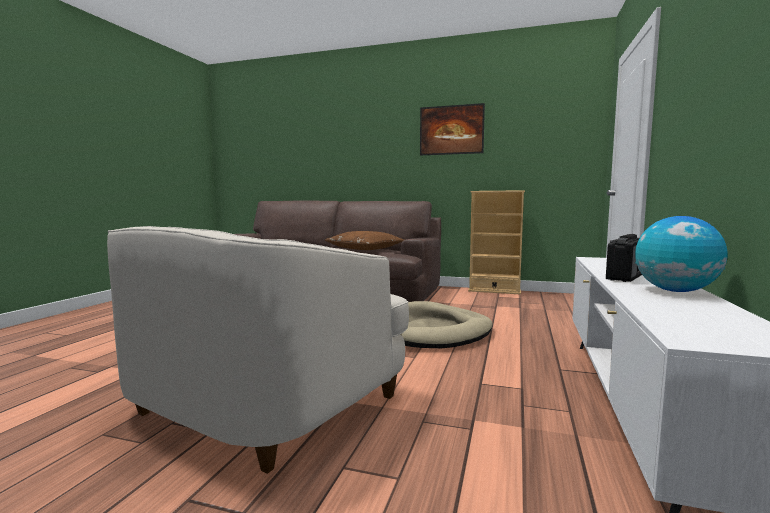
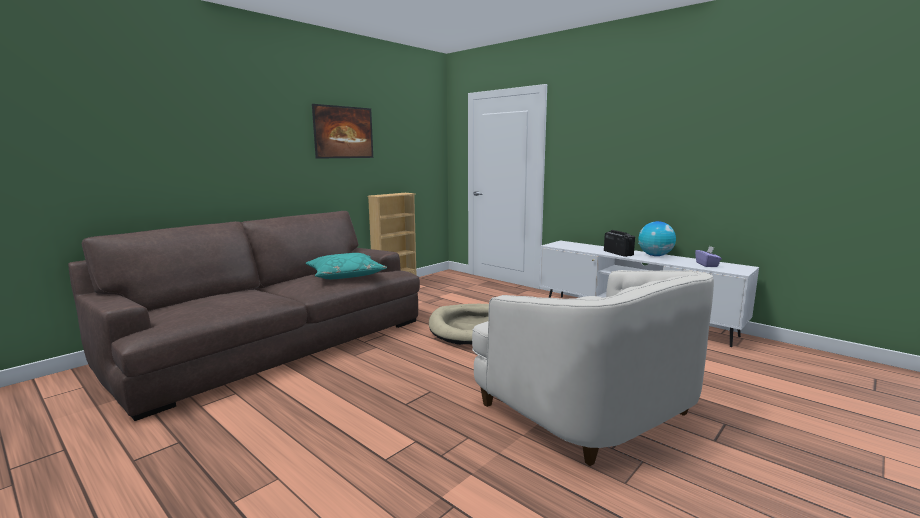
camera: 65 degrees left, 5 degrees up
(365, 249) = (345, 275): brown pillow -> turquoise pillow
(695, 318) = (707, 265): none -> purple tissue box

